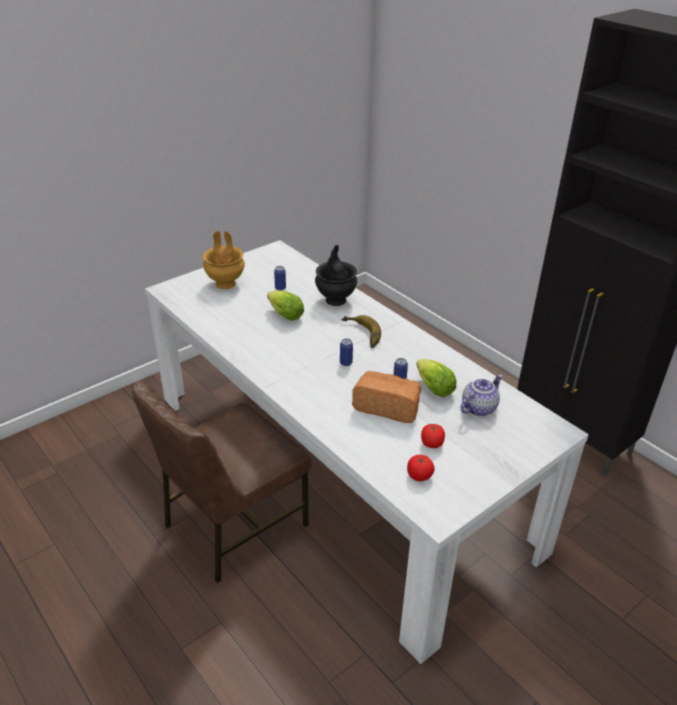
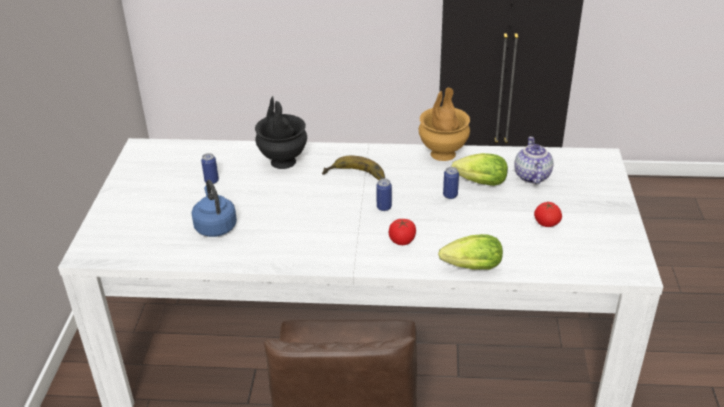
camera: 45 degrees left, 0 degrees up
(226, 283) = (147, 208): brown vase -> brown vase (443, 153)
(241, 314) = (215, 226): none -> blue kettle
(284, 314) = (258, 202): lettuce -> lettuce (469, 267)
(387, 407) = (473, 219): bread -> none
(419, 476) = (577, 251): tomato -> tomato (402, 240)

